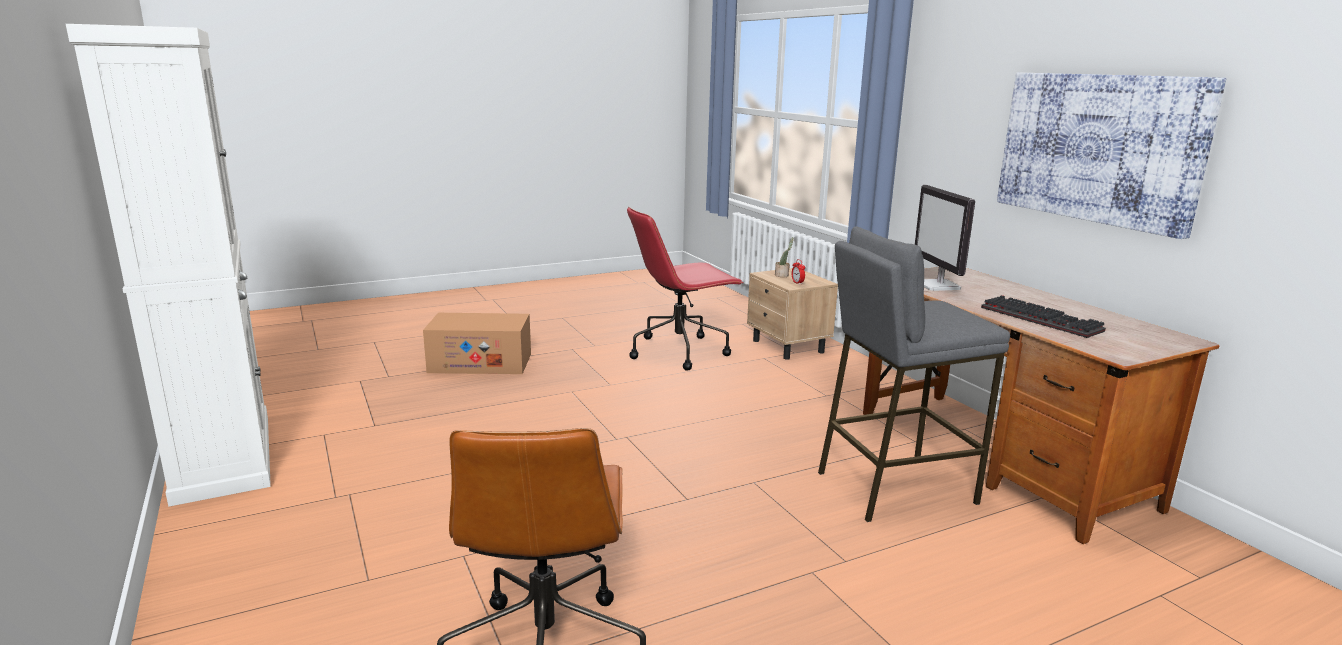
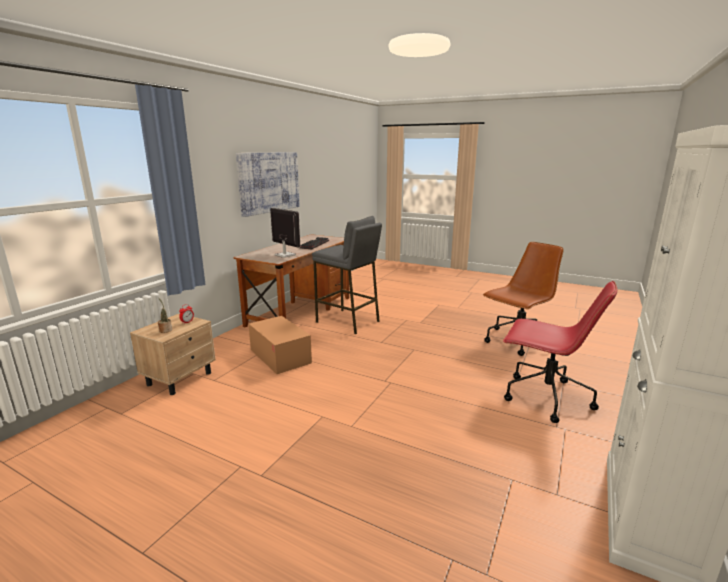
camera: 125 degrees left, 0 degrees up
(480, 363) = (351, 513): cardboard box -> cardboard box (280, 356)
(680, 351) = (223, 416): red office chair -> red office chair (544, 397)
(938, 286) = (285, 255): monitor -> monitor turned 90 degrees counterclockwise

